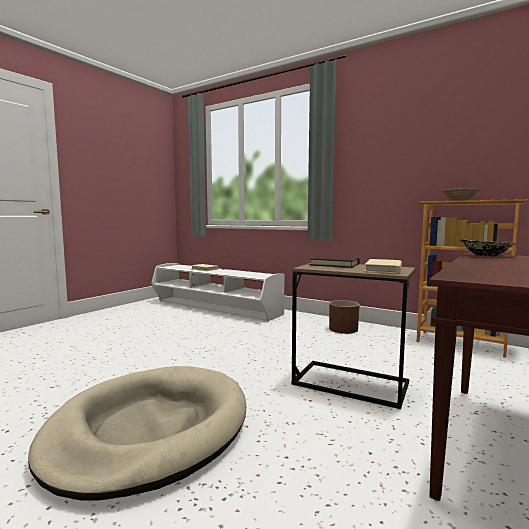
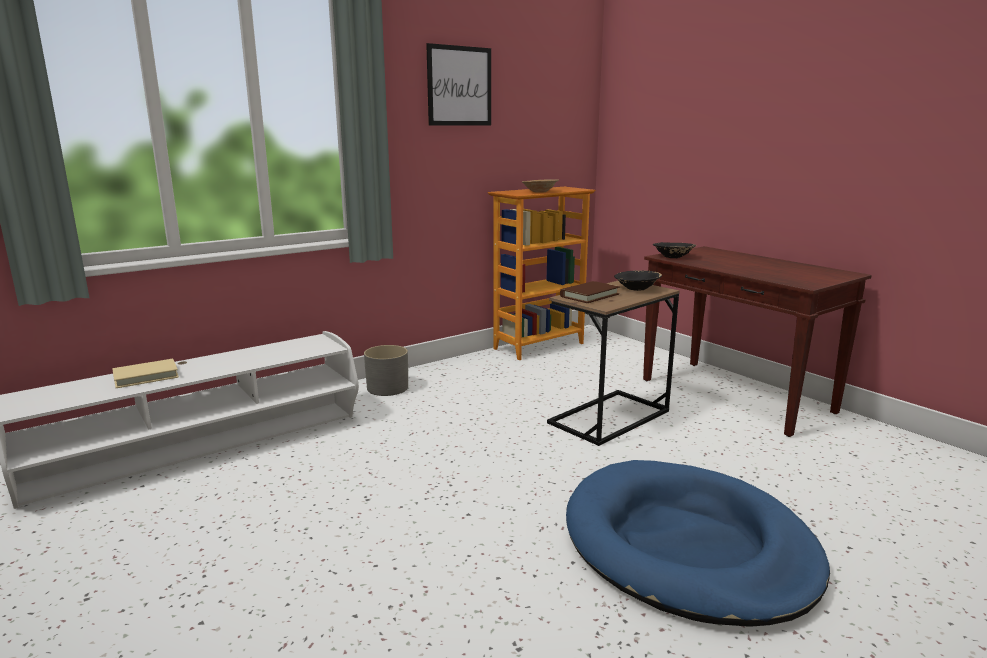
camera: 70 degrees left, 10 degrees up
(149, 430) = (687, 546): beige dog bed -> blue dog bed
(313, 320) = (387, 388): none -> grey planter
(343, 329) = (444, 380): brown planter -> none
(383, 269) = (637, 288): beige book -> black bowl
(405, 124) = (459, 86): none -> picture

